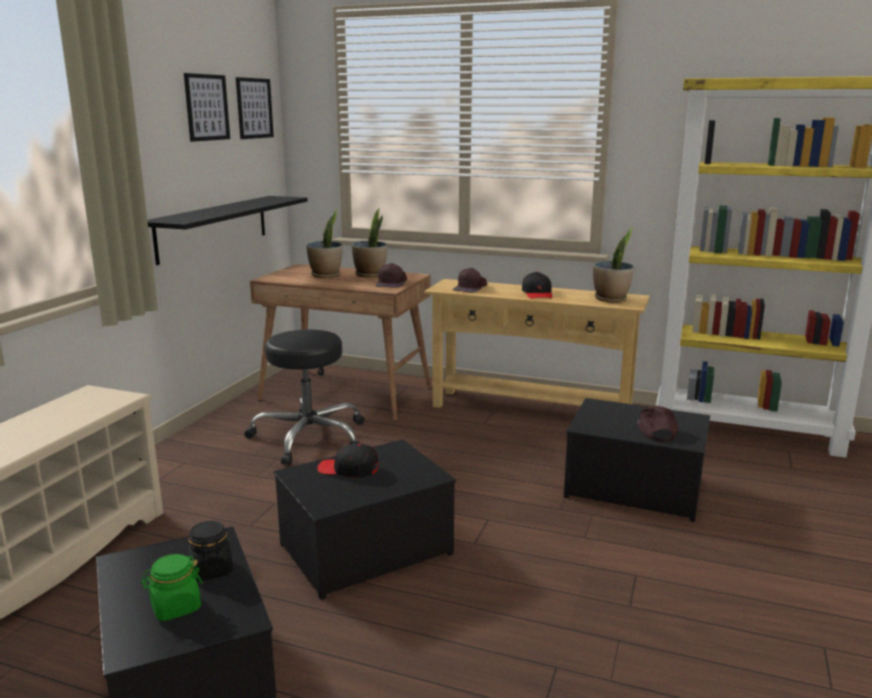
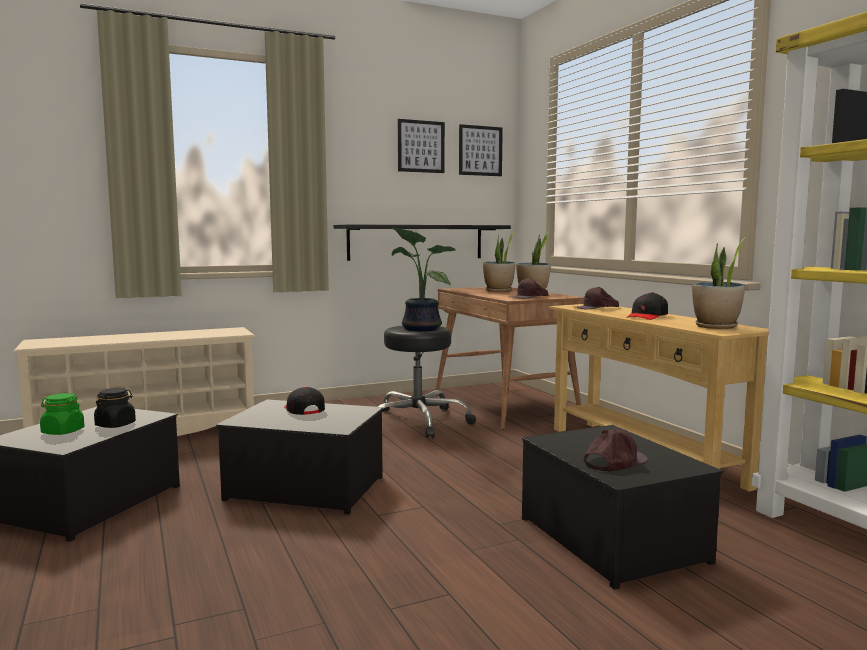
camera: 45 degrees right, 10 degrees down
(308, 339) = (419, 329): none -> potted plant

